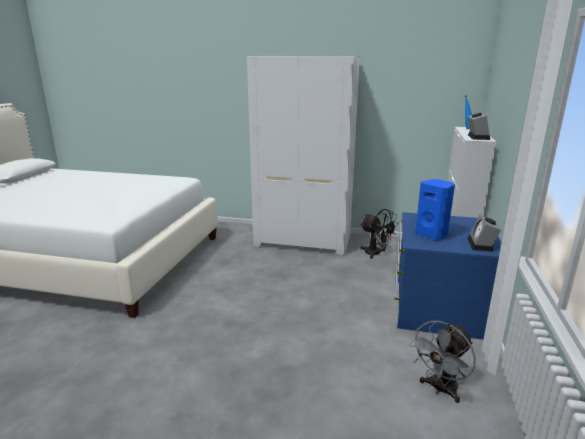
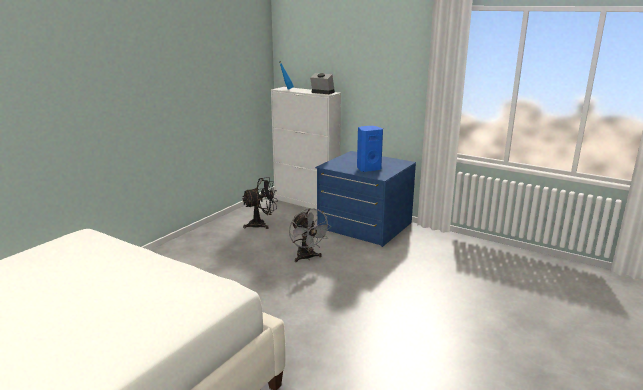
camera: 70 degrees left, 0 degrees up
(304, 240) = (192, 249): white wardrobe -> none
(440, 389) = (453, 252): grey fan -> grey fan (307, 258)
(482, 245) = (394, 162): alarm clock -> none

